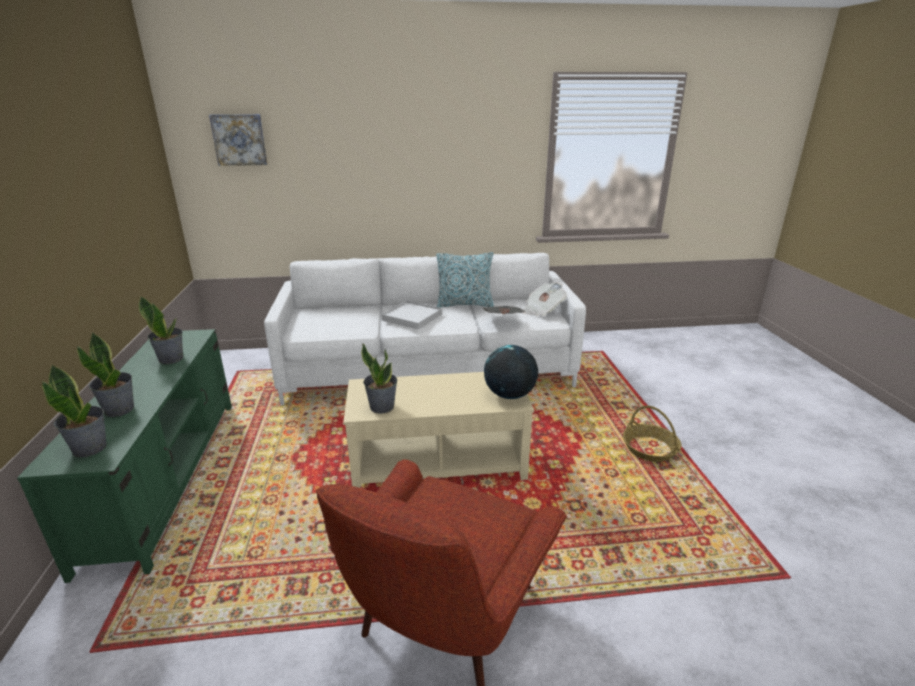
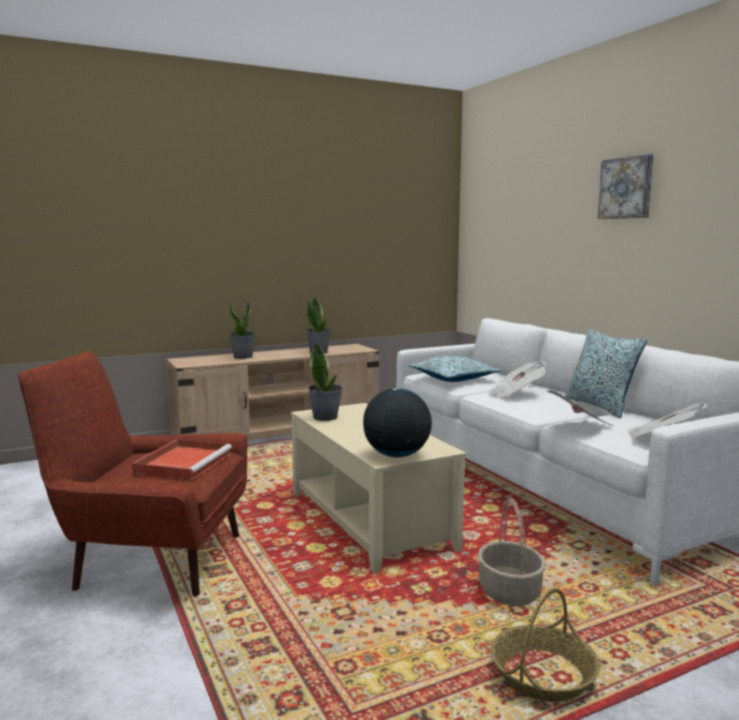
camera: 70 degrees right, 15 degrees down
(90, 448) = (198, 361): potted plant -> none
(166, 475) = (279, 436): green tv stand -> beige tv stand
(239, 139) = (499, 201): picture -> picture (626, 188)
(337, 325) = (454, 378): none -> pillow
(412, 317) = (516, 394): white tray -> newspaper
(453, 511) = (184, 463): none -> red tray
(568, 432) = (510, 592): none -> basket

